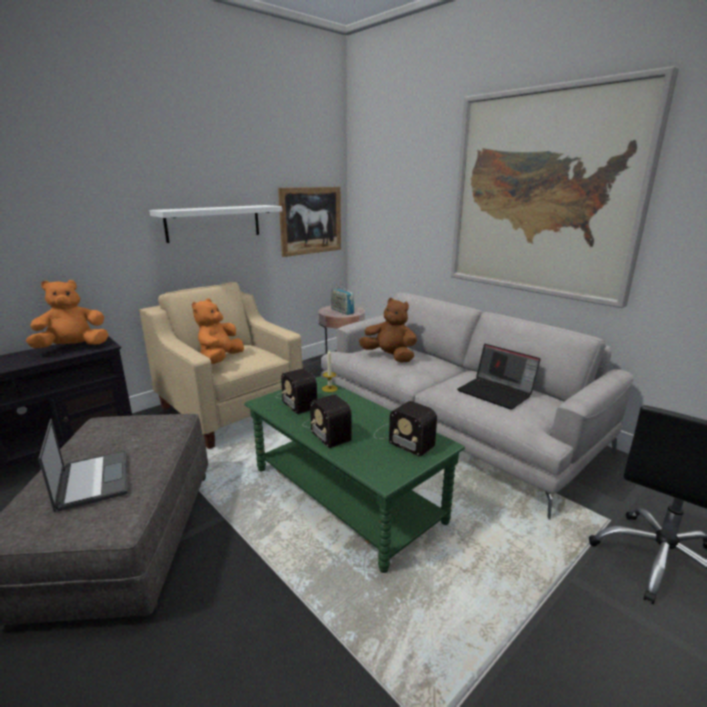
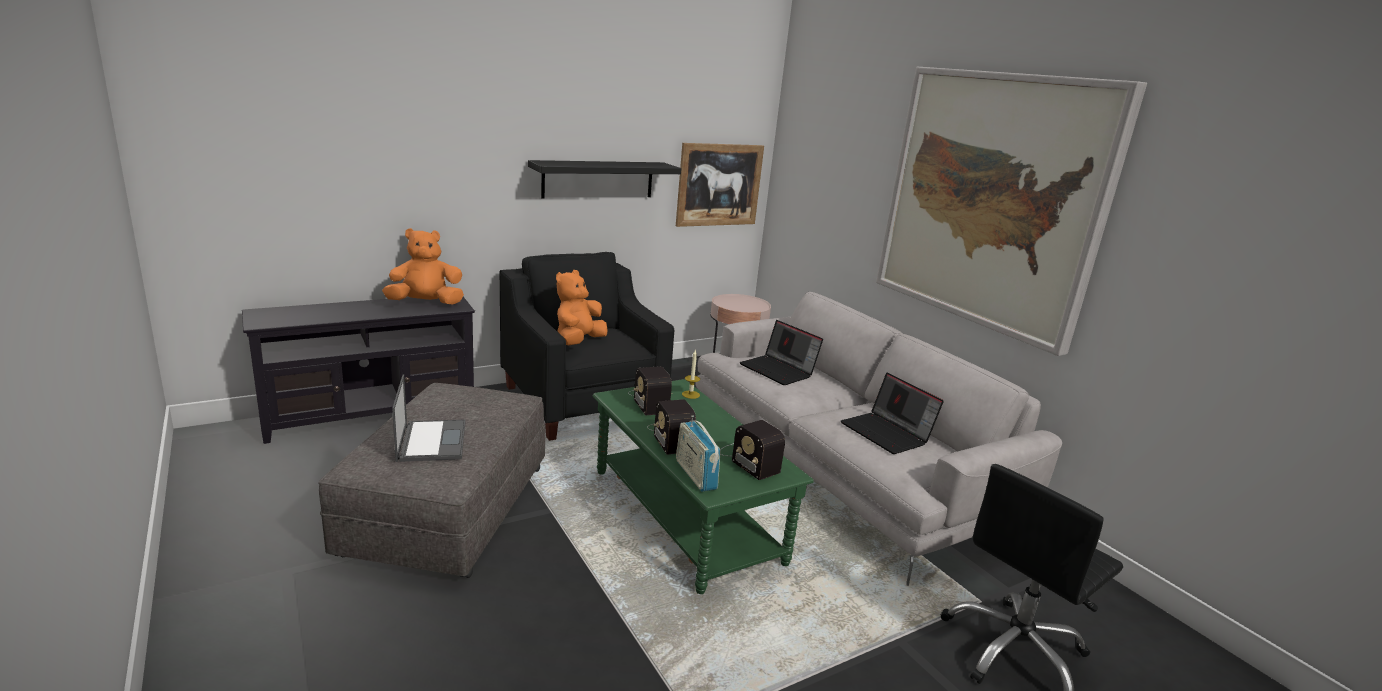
camera: 10 degrees right, 0 degrees up
(214, 223) = (598, 179): white shelf -> black shelf
(229, 410) = (581, 403): beige armchair -> black armchair
(342, 311) = (742, 303): radio -> radio (695, 475)
(389, 357) = (779, 370): brown plush toy -> laptop

